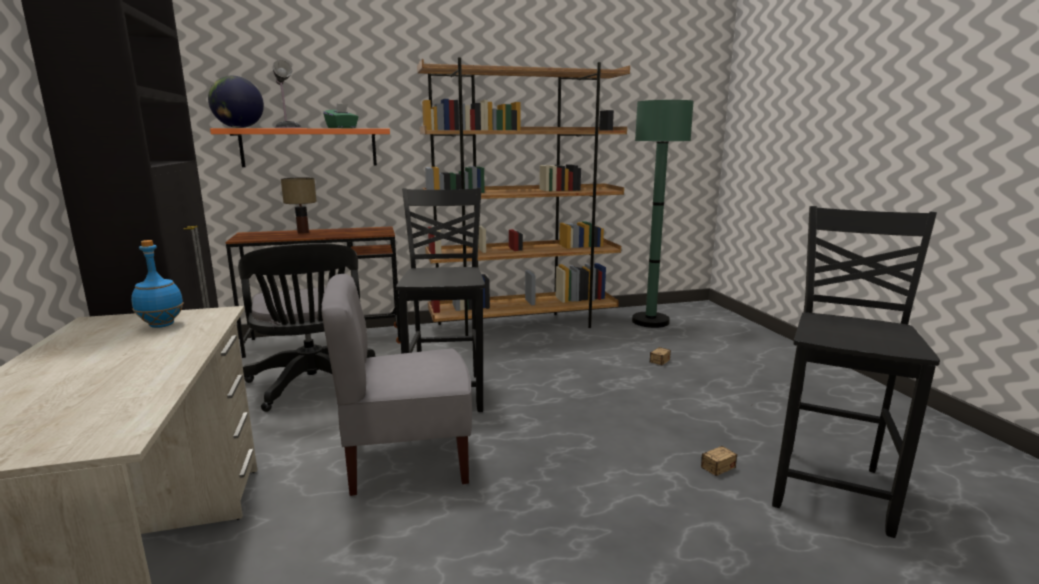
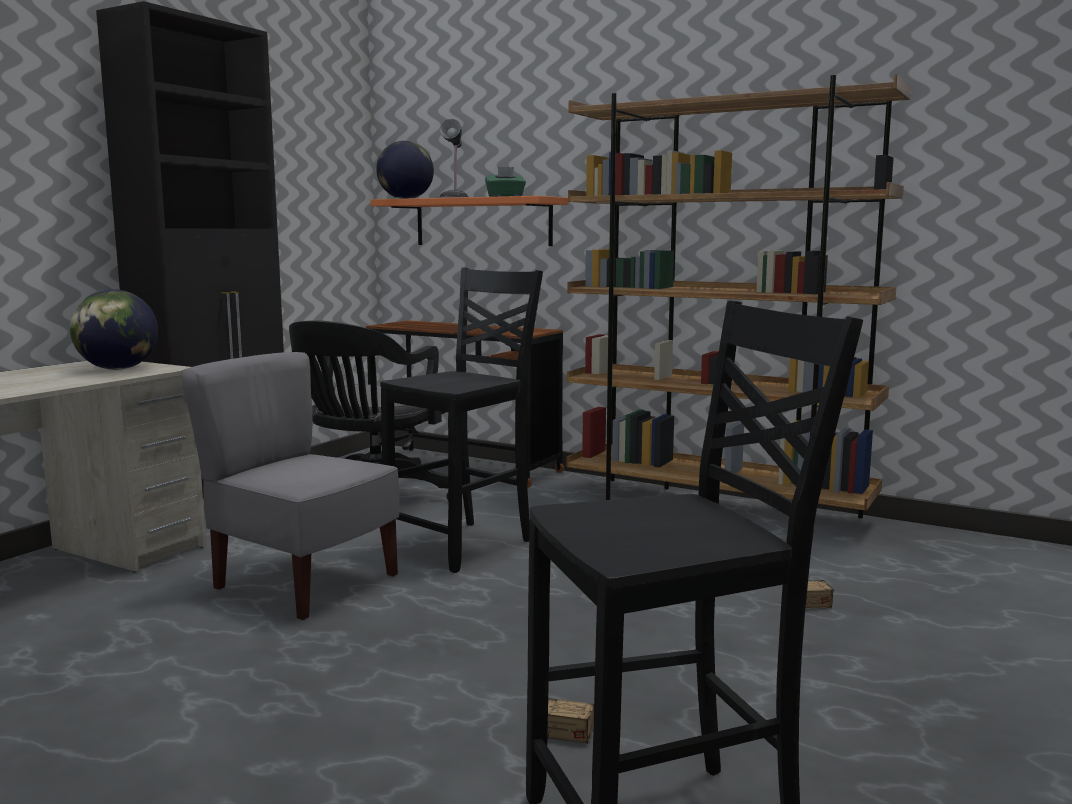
camera: 45 degrees right, 5 degrees down
(161, 325) = (117, 369): blue bottle -> globe
(302, 232) = (454, 325): table lamp -> none
(650, 321) = (937, 555): green floor lamp -> none

